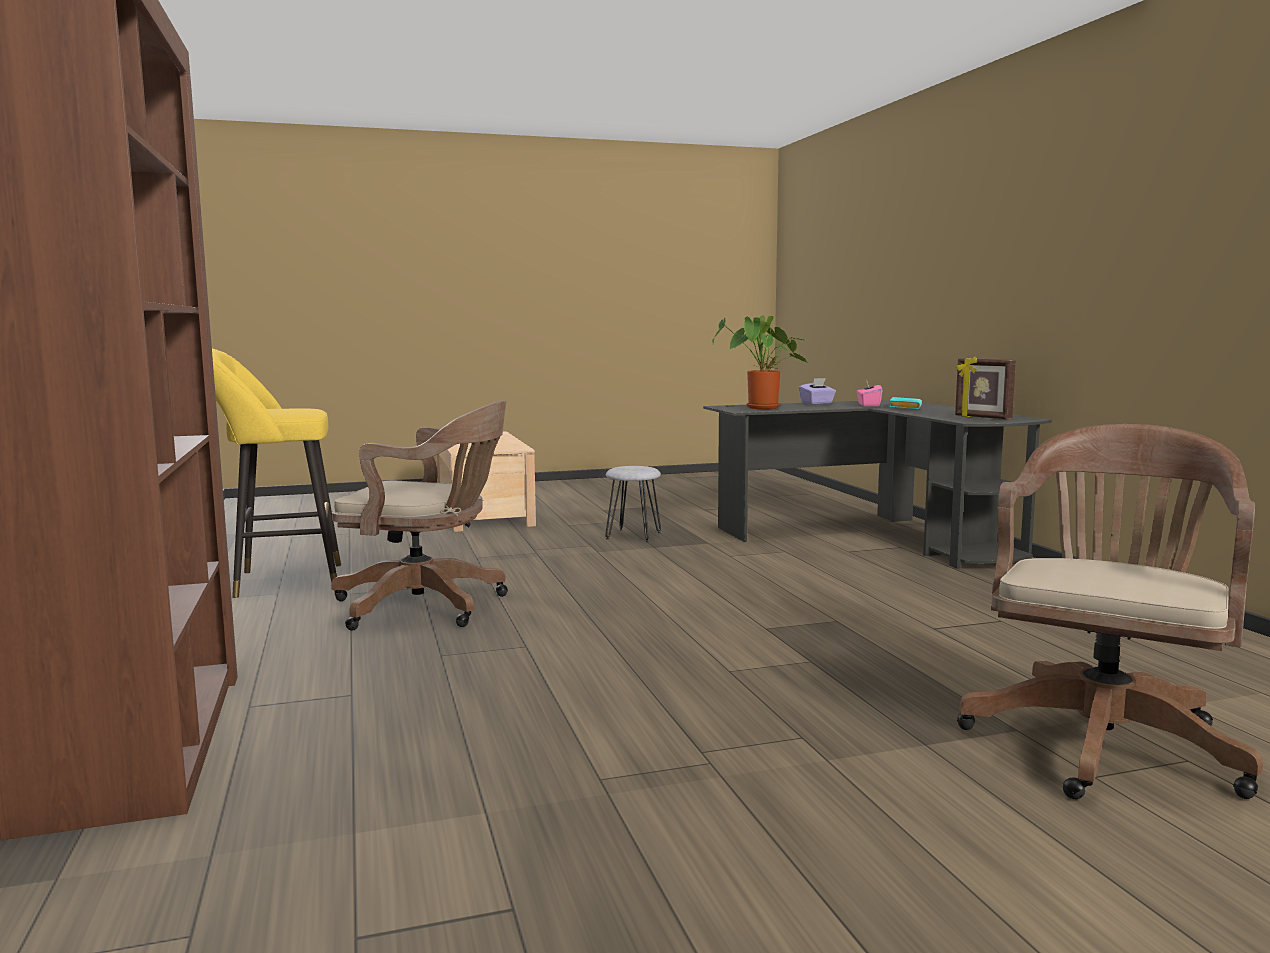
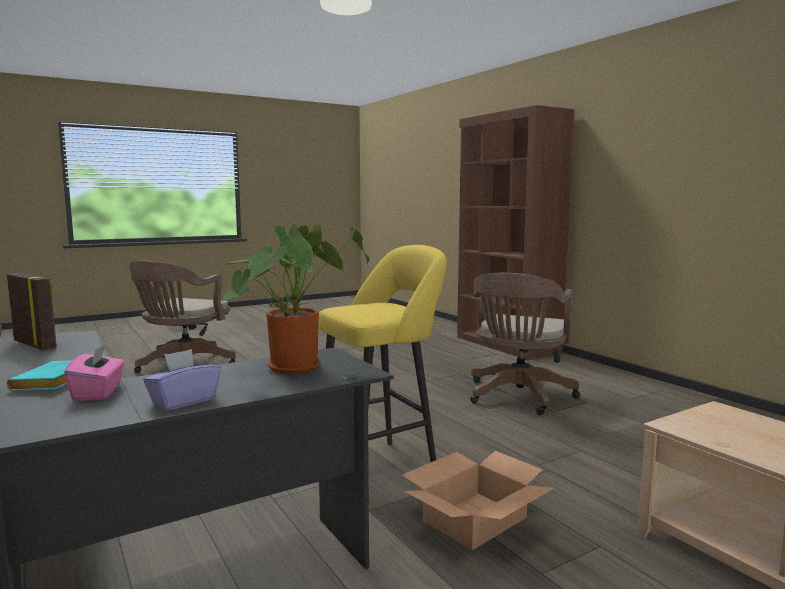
camera: 165 degrees right, 0 degrees up
(281, 581) = (660, 407): yellow stool -> yellow stool (381, 467)
(428, 606) = (518, 397): brown office chair -> brown office chair turned 60 degrees counterclockwise
(633, 535) = (474, 519): grey stool -> cardboard box

